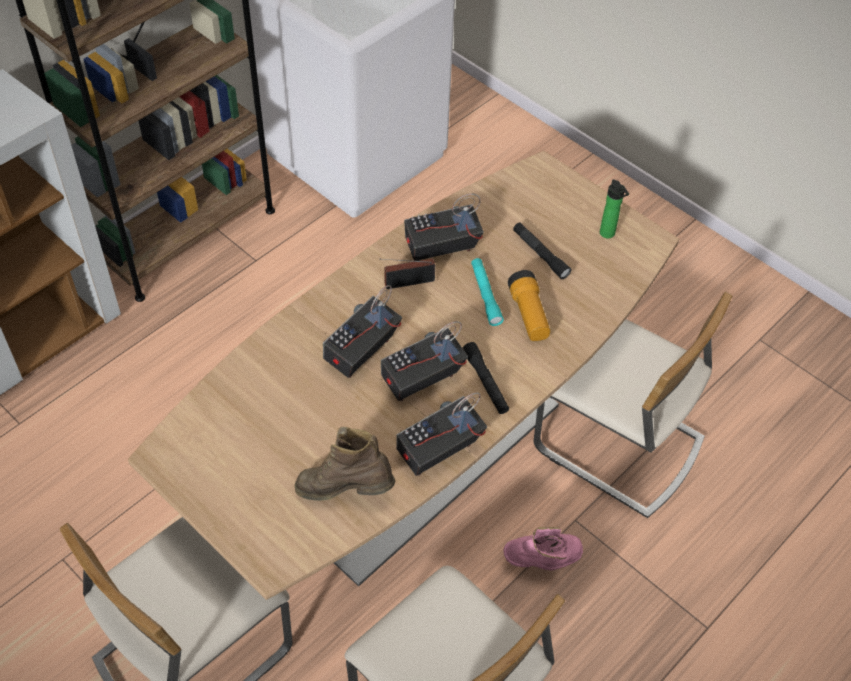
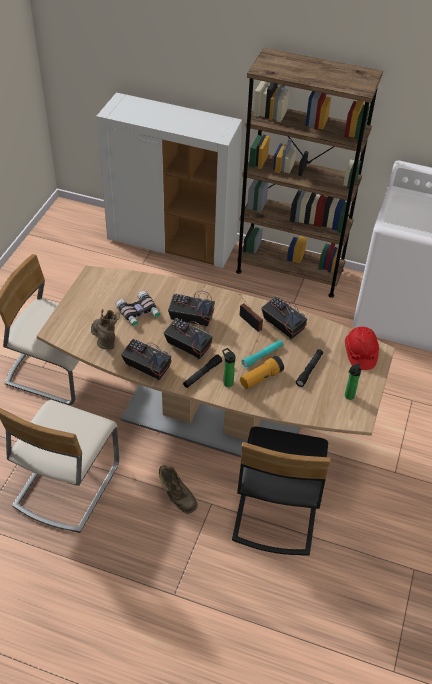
camera: 65 degrees right, 5 degrees down
(303, 418) = (139, 313): none -> binoculars
(516, 358) = (227, 382): none -> bottle
(537, 189) = (360, 354): none -> red hard hat
(543, 561) = (176, 496): pink boot -> brown boot
(617, 445) = (275, 510): beige chair -> black chair

